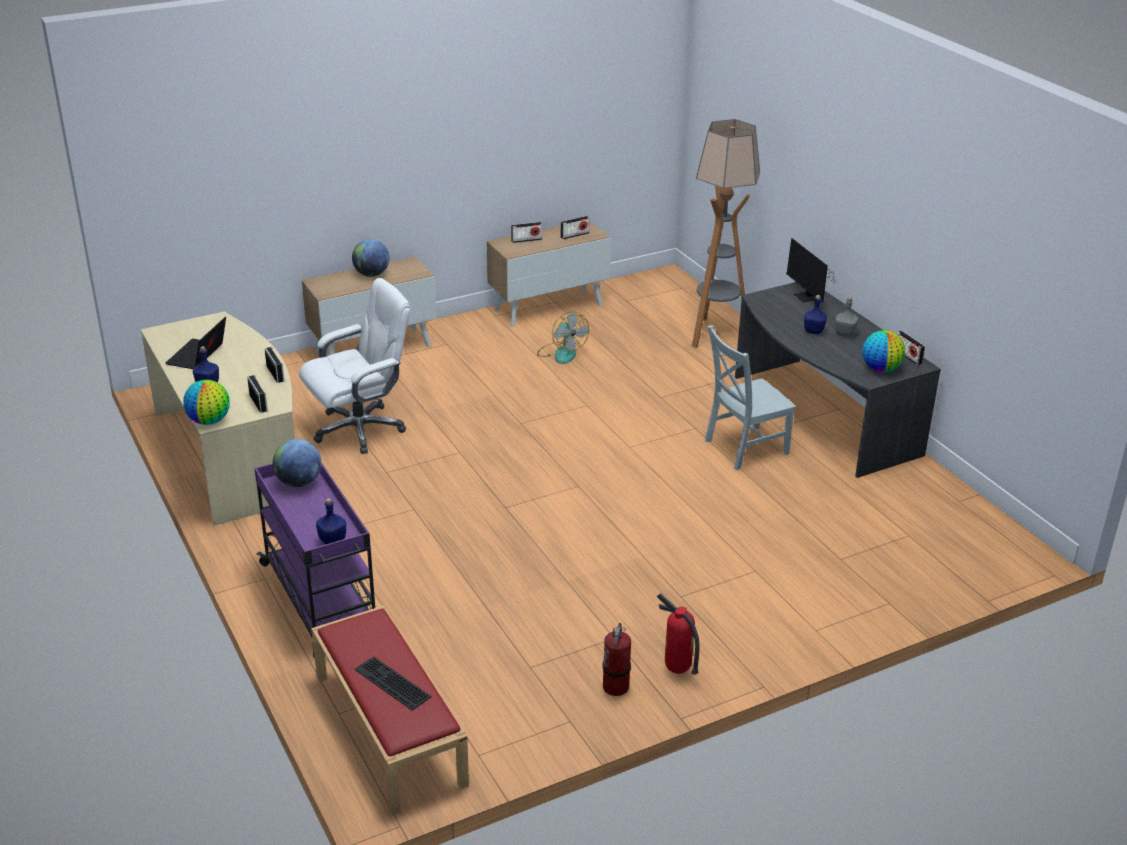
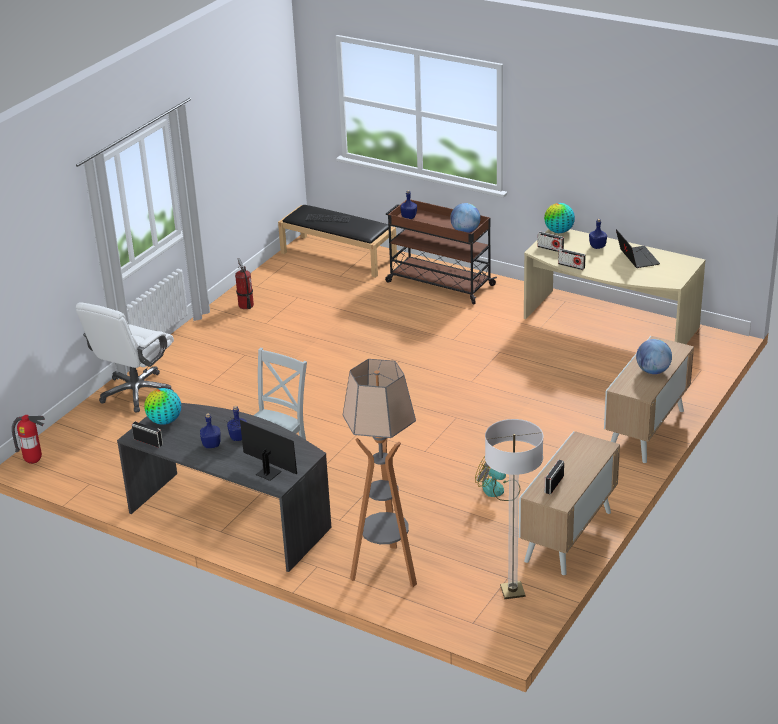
camera: 150 degrees right, 0 degrees up
(321, 601) = (439, 283): purple cart -> brown cart
(360, 428) = (558, 370): white office chair -> white office chair (136, 392)
(388, 728) = (339, 256): red bench -> black bench
(526, 240) = (587, 459): radio -> none
(633, 293) = (512, 591): none -> floor lamp
(676, 670) = (220, 322): fire extinguisher -> fire extinguisher (34, 461)
(845, 334) = (211, 445): grey bottle -> blue bottle

